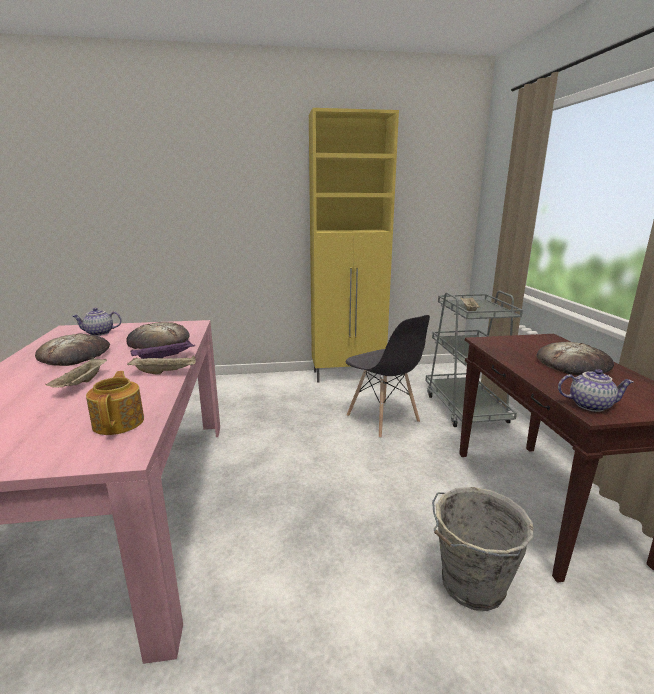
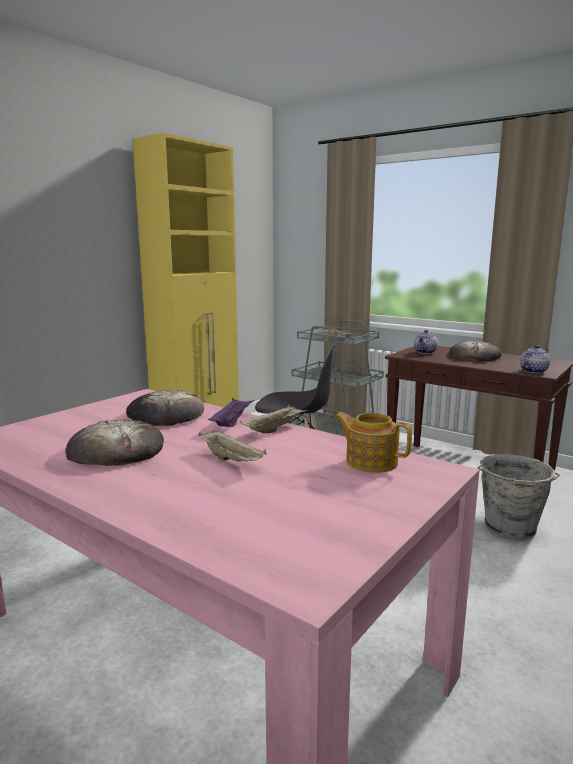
camera: 45 degrees left, 5 degrees down
(99, 333) = (57, 429): teapot -> teapot (425, 352)

